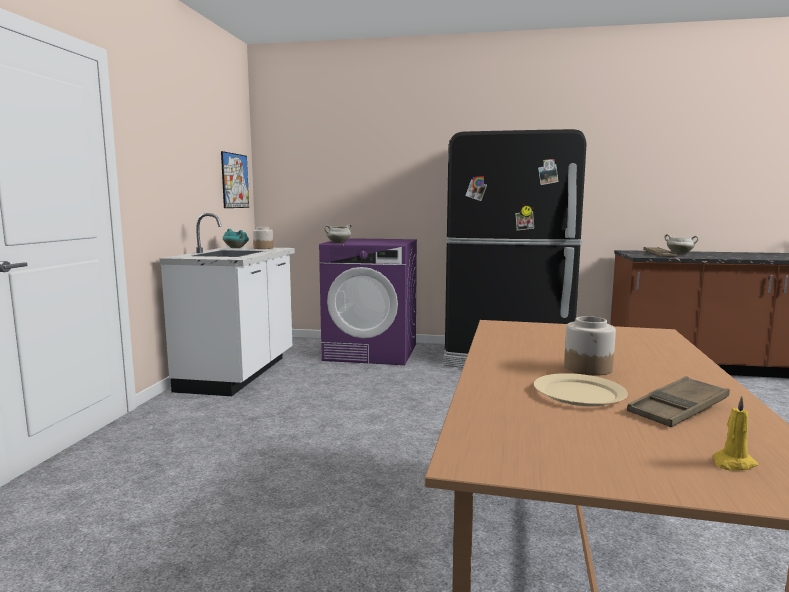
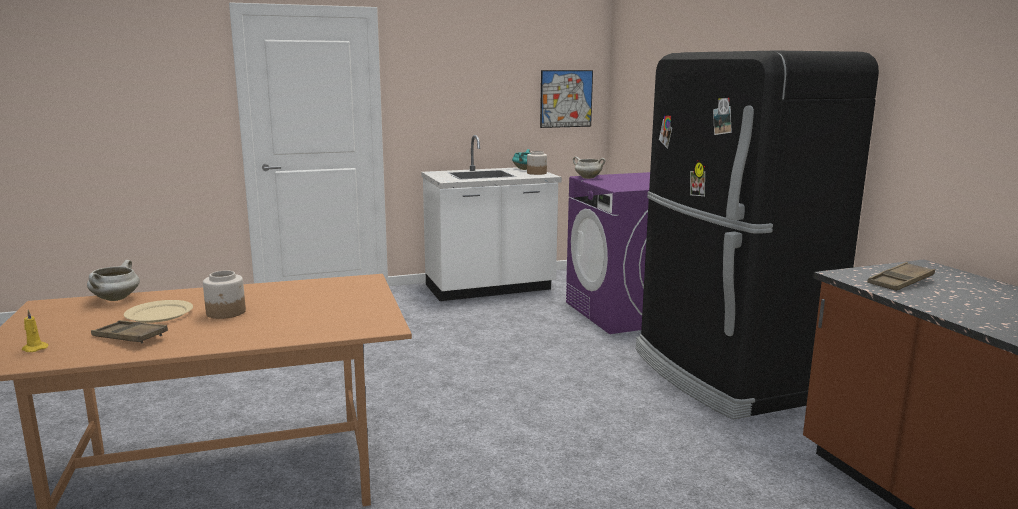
camera: 60 degrees right, 5 degrees up
(680, 254) = (962, 292): white cooking pot -> white cooking pot (115, 299)

